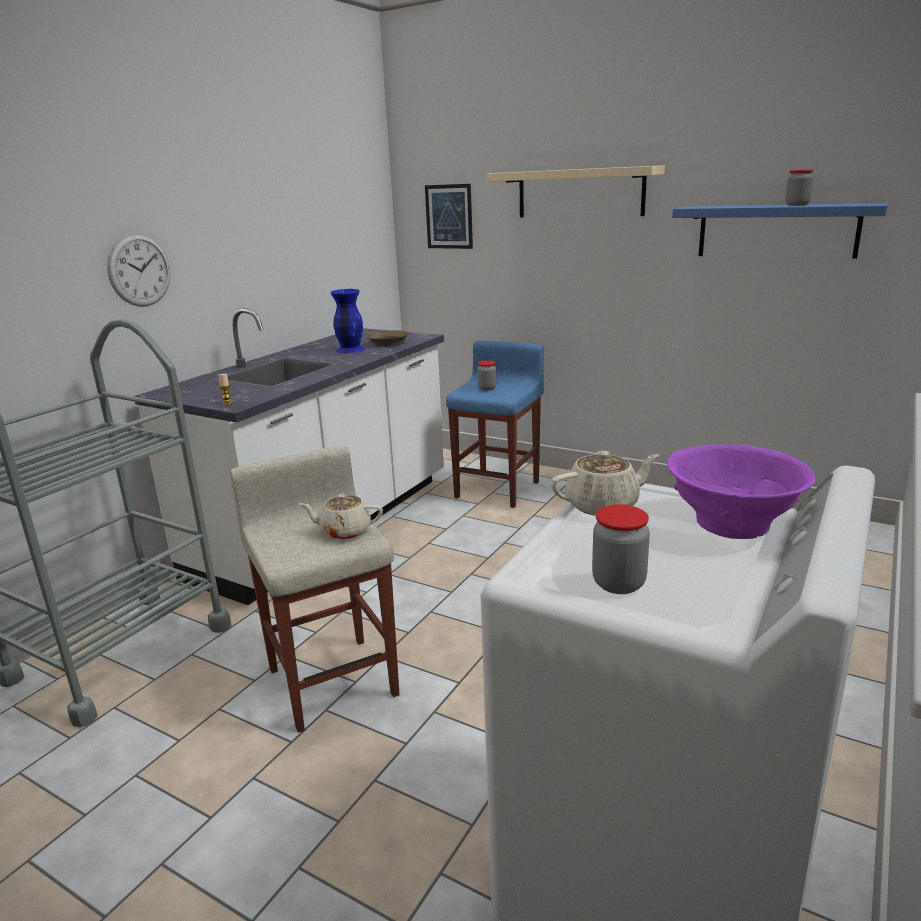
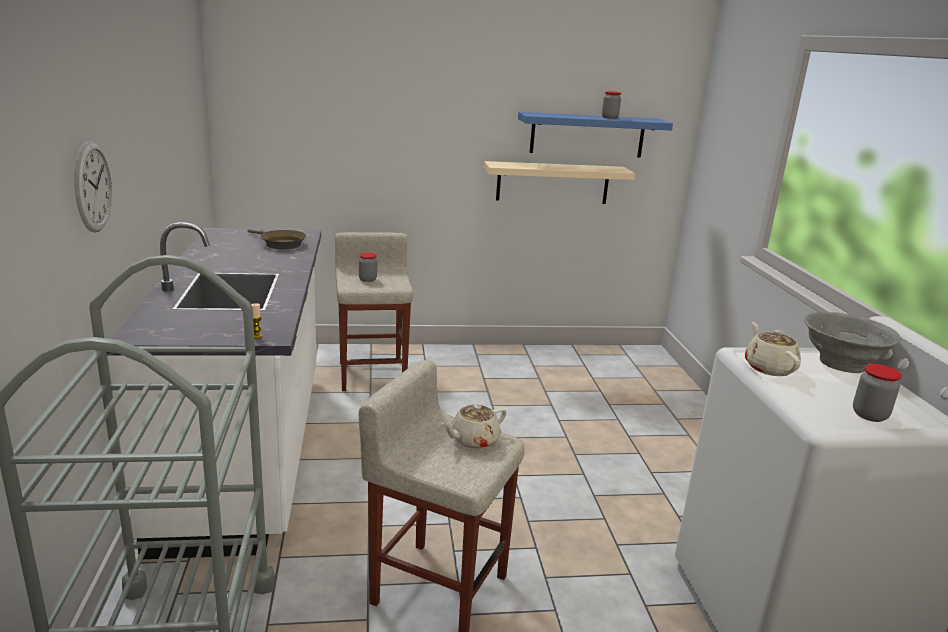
camera: 40 degrees left, 0 degrees up
(350, 349) = (257, 256): blue vase -> none
(449, 216) = (282, 106): picture -> none
(498, 489) = (372, 374): blue stool -> beige stool
(580, 193) = (426, 93): beige shelf -> beige shelf (553, 183)
(603, 505) = (769, 368): beige teapot -> beige teapot turned 45 degrees counterclockwise
(732, 523) = (841, 363): purple bowl -> grey bowl

